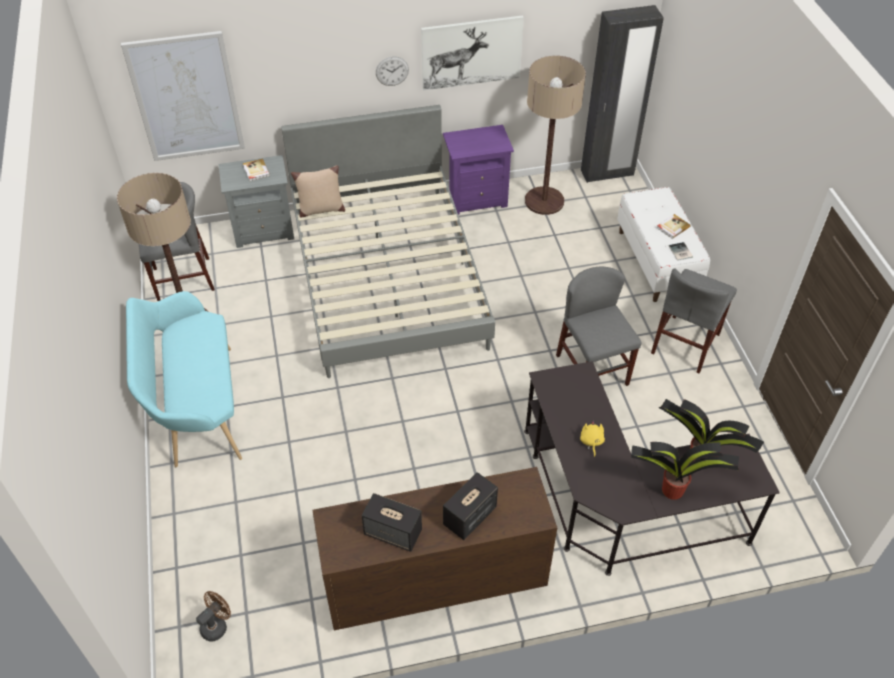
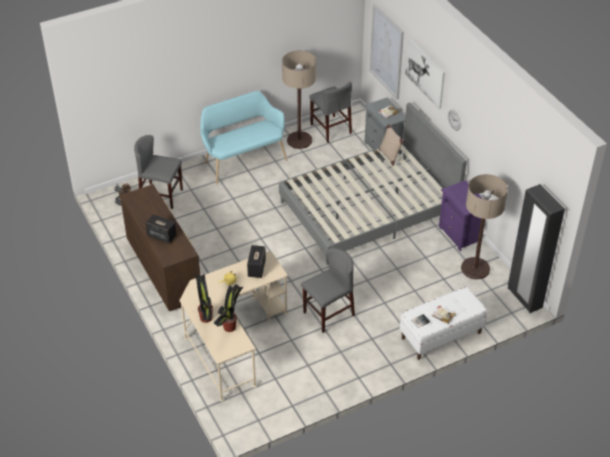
camera: 75 degrees right, 5 degrees down
(393, 532) = (146, 212): speaker -> speaker (256, 268)
(471, 52) = (485, 145): picture -> picture (425, 73)
(620, 505) = (231, 339): black desk -> beige desk
(685, 343) = (369, 358): grey chair -> grey chair (161, 196)

